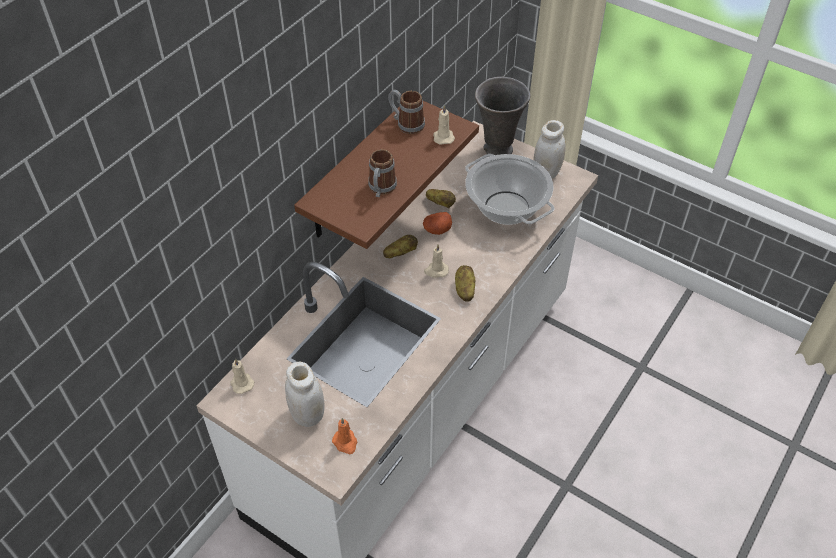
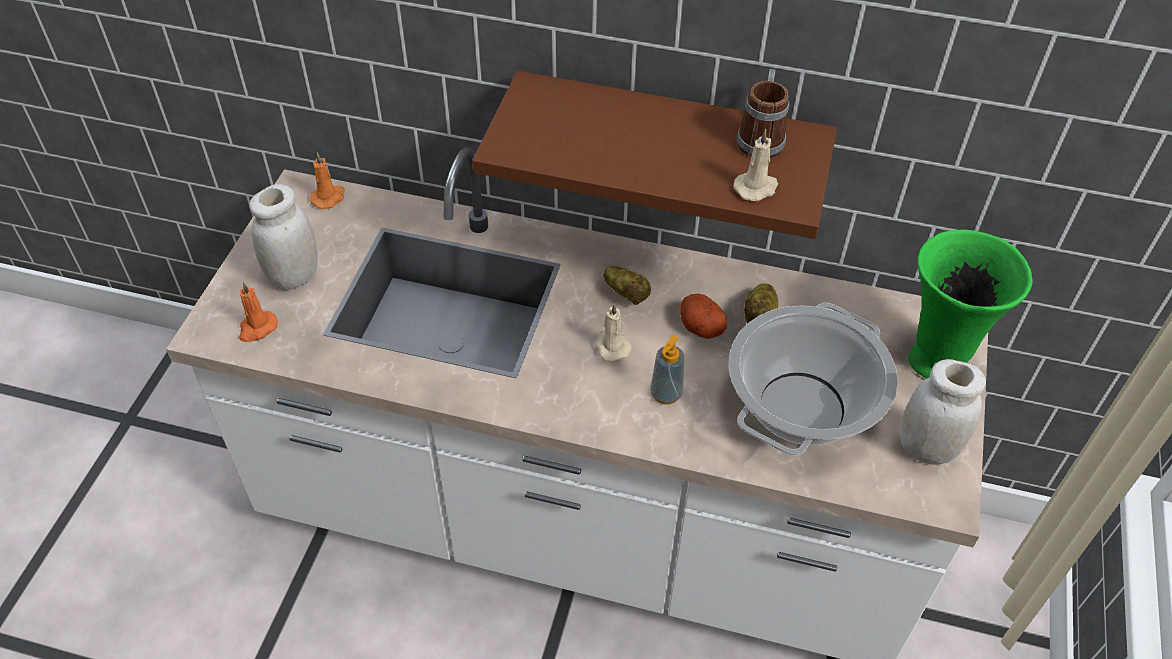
camera: 70 degrees right, 0 degrees up
(241, 383) = (329, 197): beige candle -> orange candle
(381, 189) = (592, 147): mug -> none
(464, 289) = (587, 393): potato -> none
(477, 257) = (666, 394): none -> soap dispenser
(497, 151) = (935, 361): grey vase -> green vase

